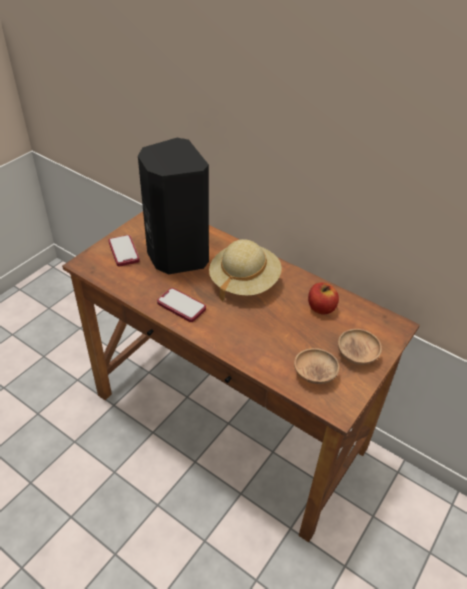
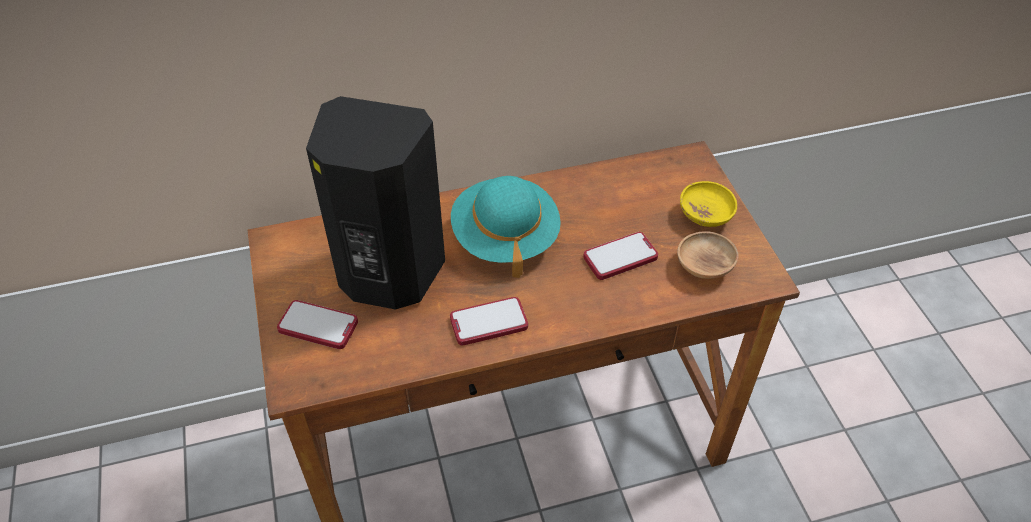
camera: 50 degrees left, 5 degrees up
(244, 282) = (505, 237): beige hat -> turquoise hat
(280, 333) = (620, 257): none -> phone
(321, 308) = (612, 199): apple -> none
(357, 355) = (705, 215): brown bowl -> yellow bowl

